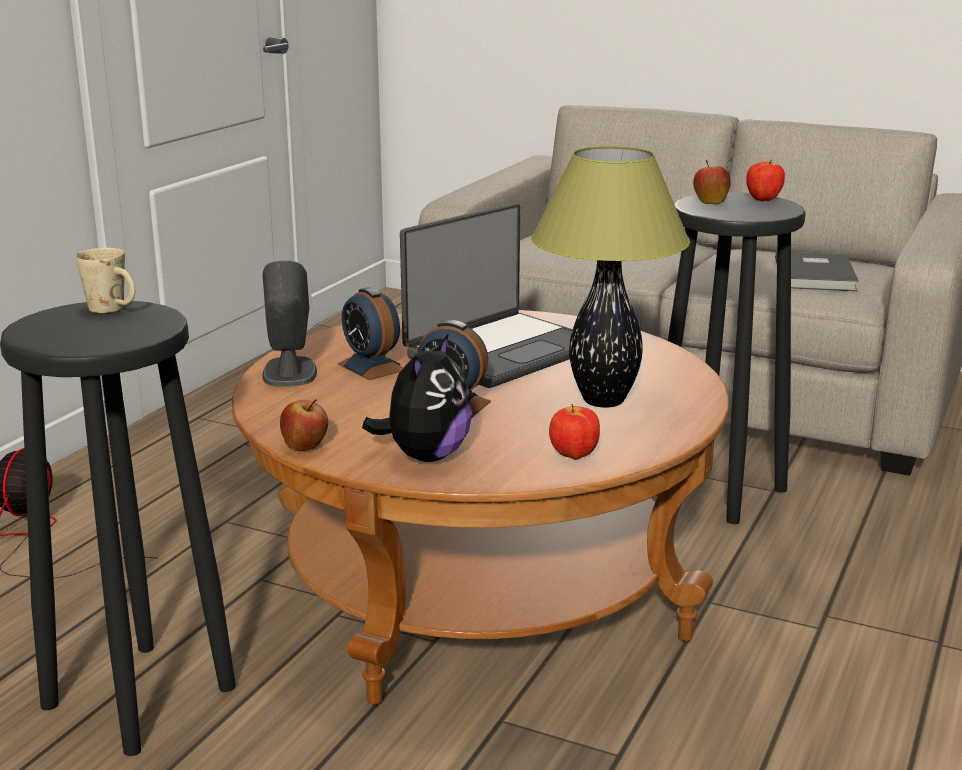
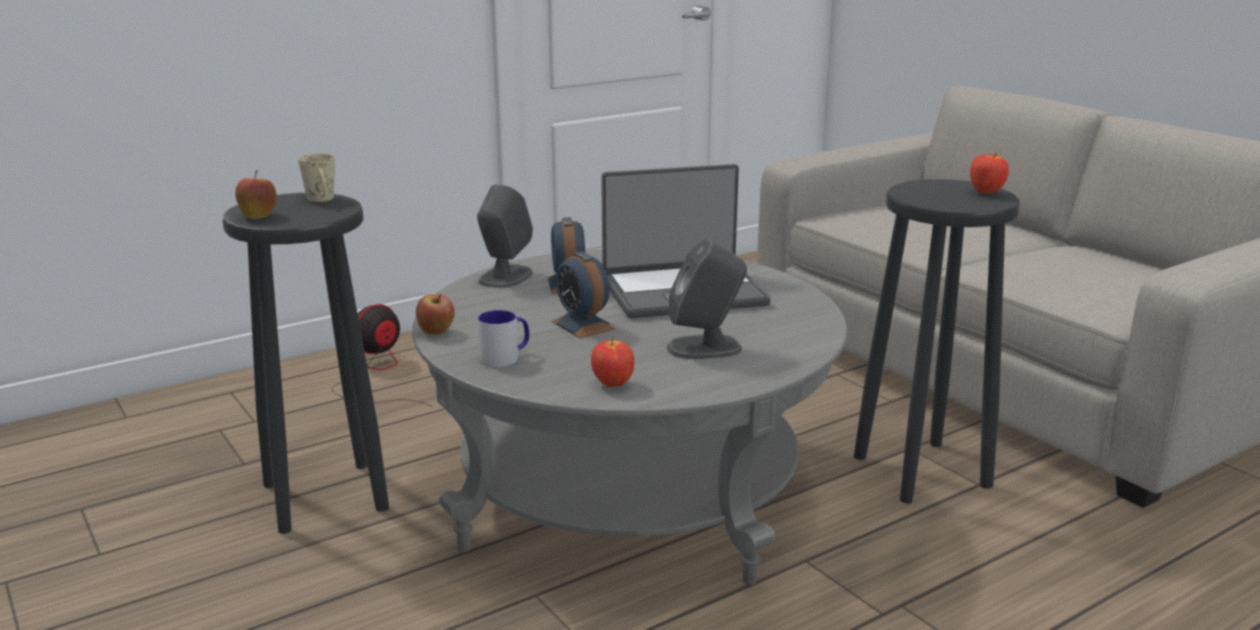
camera: 30 degrees right, 0 degrees up
(425, 456) = (506, 358): plush toy -> mug
(480, 587) = (629, 492): brown coffee table -> grey coffee table
(604, 401) = (705, 348): table lamp -> grey speaker
(710, 202) = (929, 187): apple -> apple (258, 216)
(817, 275) = (1112, 282): grey book -> none

